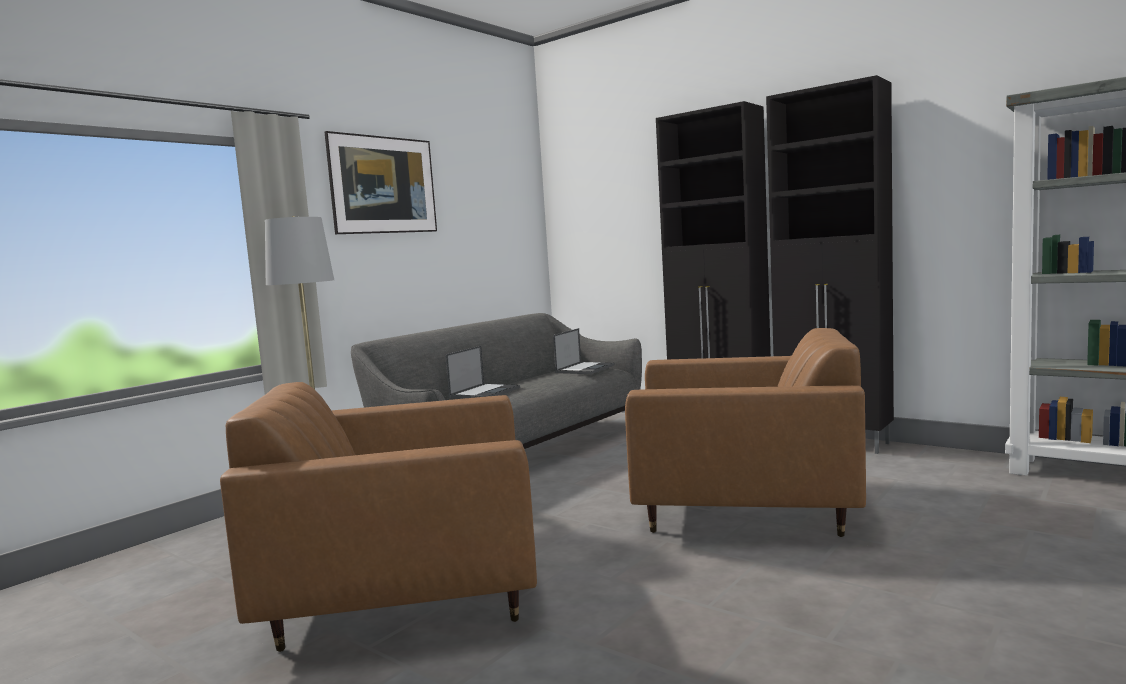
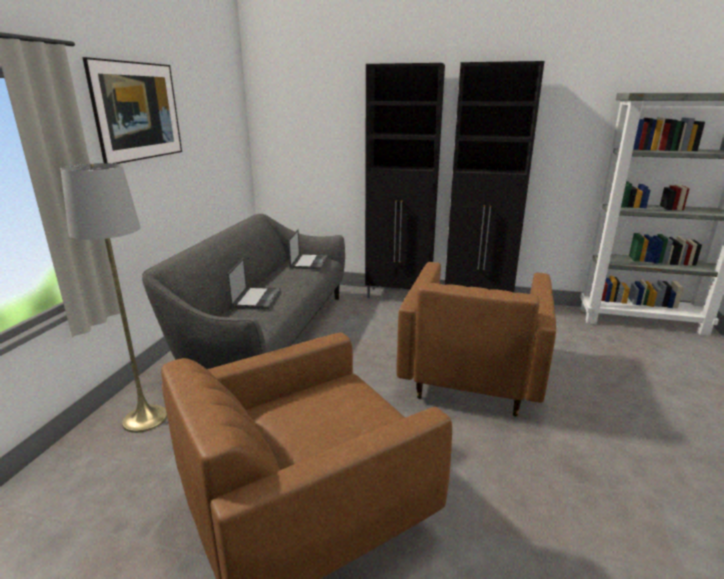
camera: 25 degrees left, 15 degrees up
(743, 509) = (471, 374): brown armchair -> brown armchair turned 120 degrees clockwise

